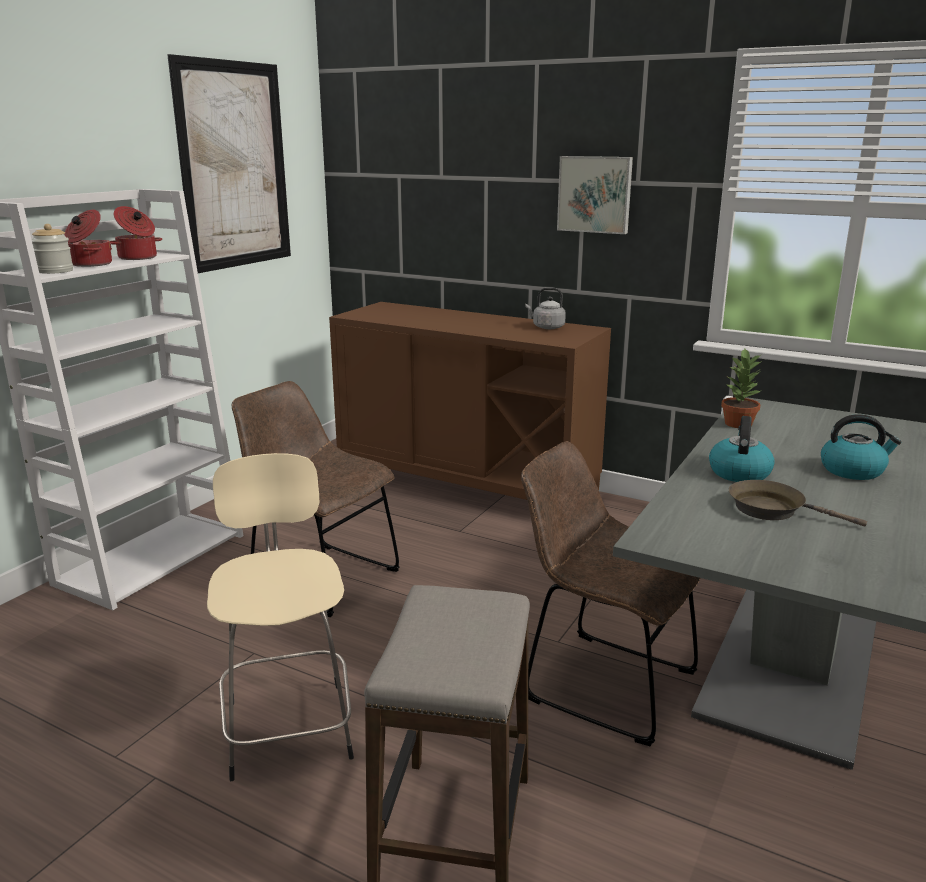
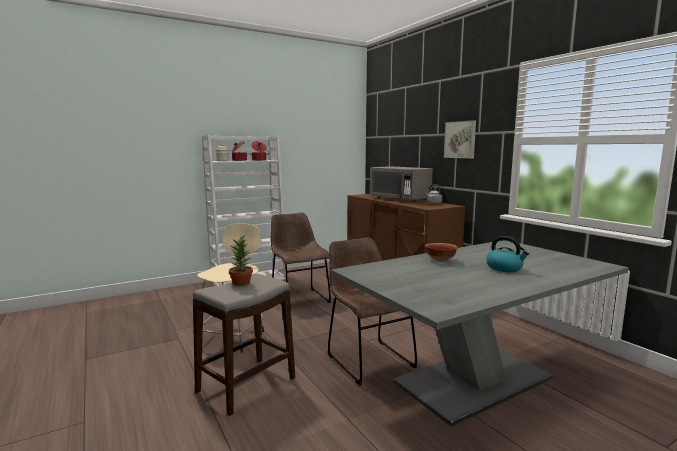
camera: 30 degrees right, 10 degrees down
(235, 166) = (317, 131): picture -> none
(463, 320) = (399, 199): none -> grey microwave
(739, 424) = (480, 247): potted plant -> potted plant (242, 283)
(739, 472) = (440, 260): kettle -> bowl
(772, 510) = (427, 272): brown frying pan -> none

